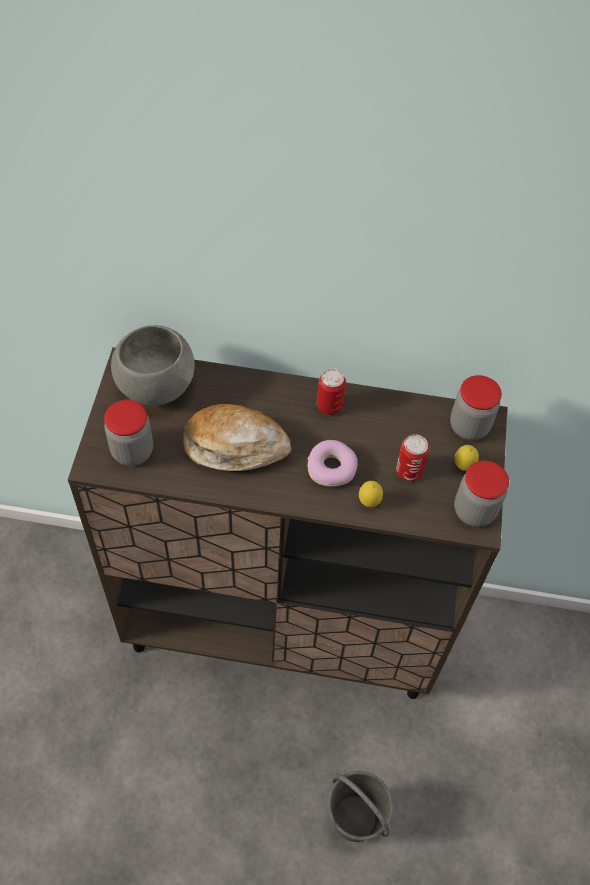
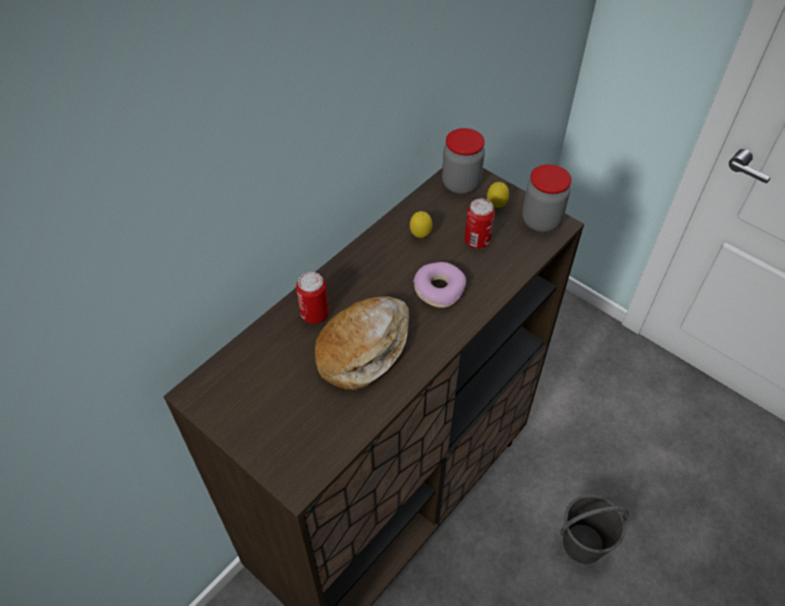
camera: 55 degrees left, 5 degrees down
(132, 451) = (307, 437): jar -> none
(154, 386) = (244, 381): grey bowl -> none
(329, 406) = (373, 259): can -> can (314, 314)
(369, 502) = (490, 282): lemon -> lemon (420, 236)

